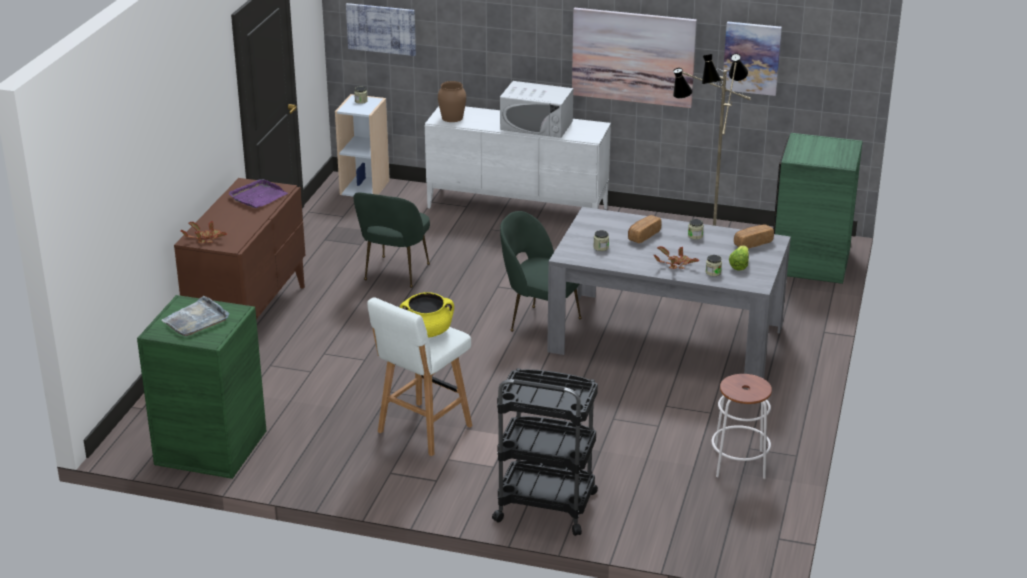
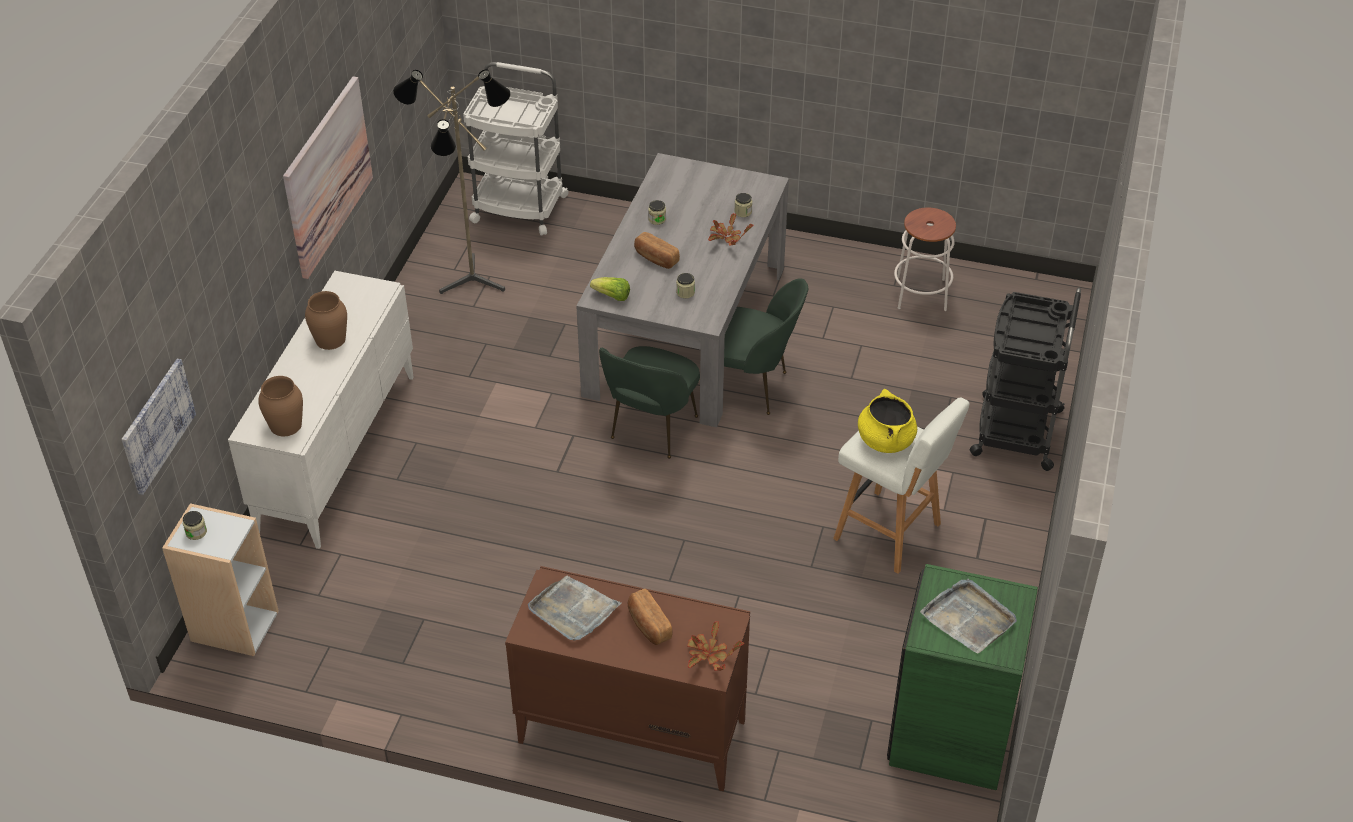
camera: 90 degrees left, 15 degrees up
(258, 196) = (573, 610): purple tray -> grey tray
(394, 275) = (518, 576): green chair -> green chair (754, 389)
(536, 125) = (330, 339): white microwave -> brown vase
(739, 265) = (725, 192): lettuce -> lettuce (612, 296)
(751, 58) = (386, 72): picture -> none
(752, 243) = (675, 180): bread -> bread (648, 625)
(810, 262) = (518, 209): green cabinet -> white cart

